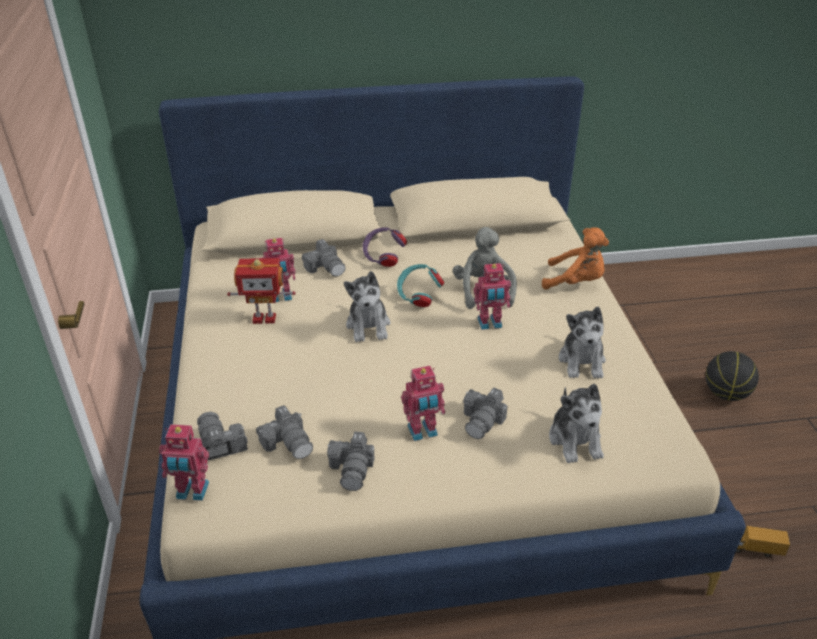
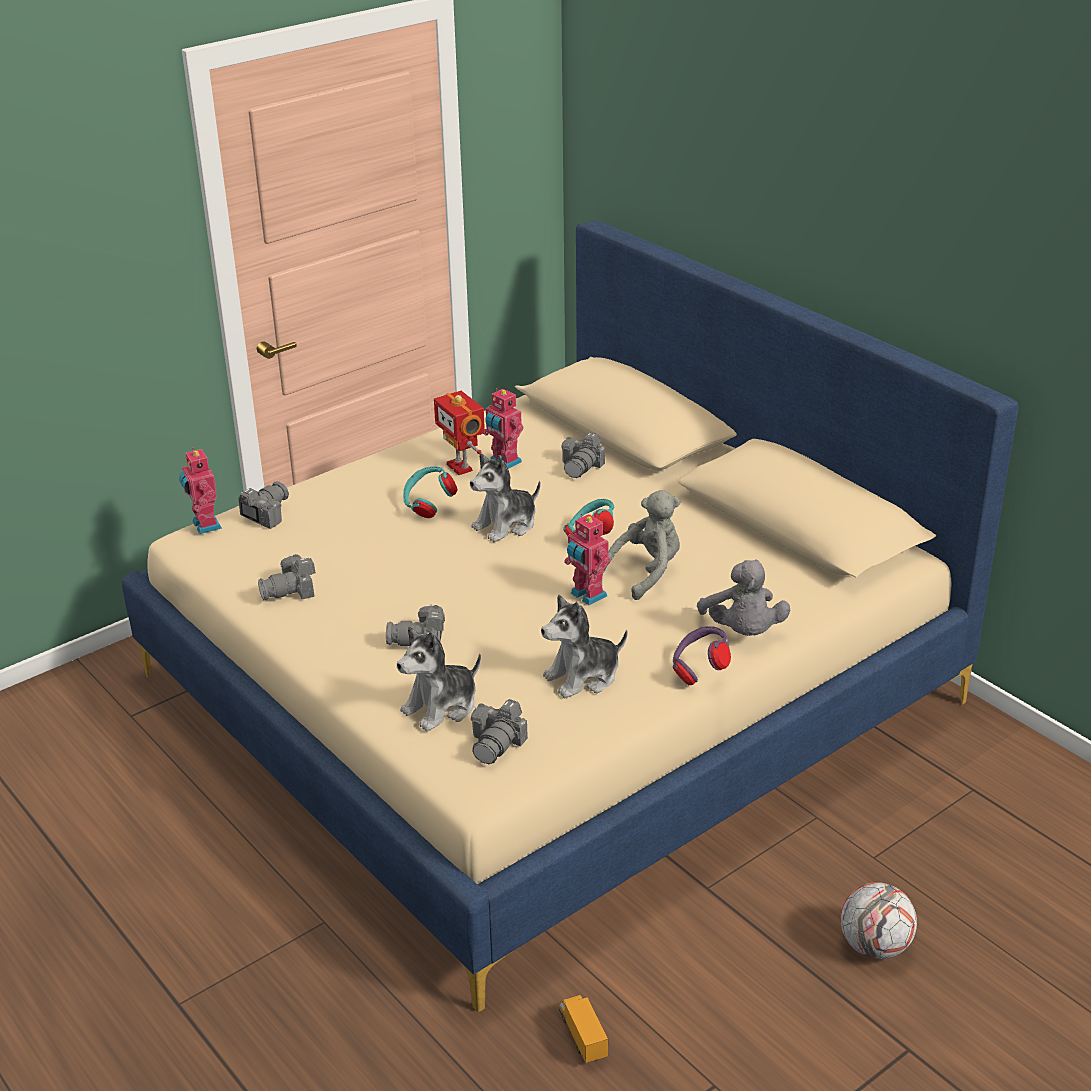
camera: 60 degrees right, 5 degrees down
(288, 442) = (293, 544): camera -> camera (497, 743)
(305, 352) = (428, 507): none -> turquoise headphones
(383, 258) = (639, 492): purple headphones -> purple headphones (699, 671)
(423, 432) = (373, 611): toy robot -> none
(575, 282) = (742, 631): orange plush toy -> grey plush toy
(726, 394) = (875, 946): basketball -> football

